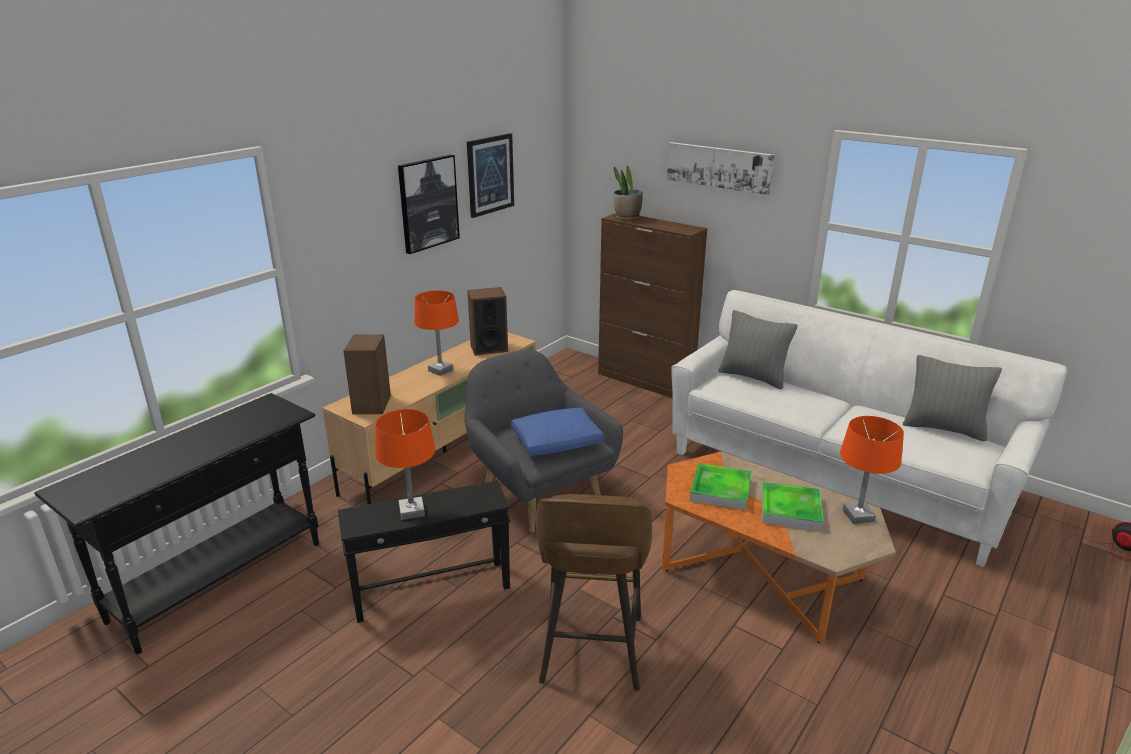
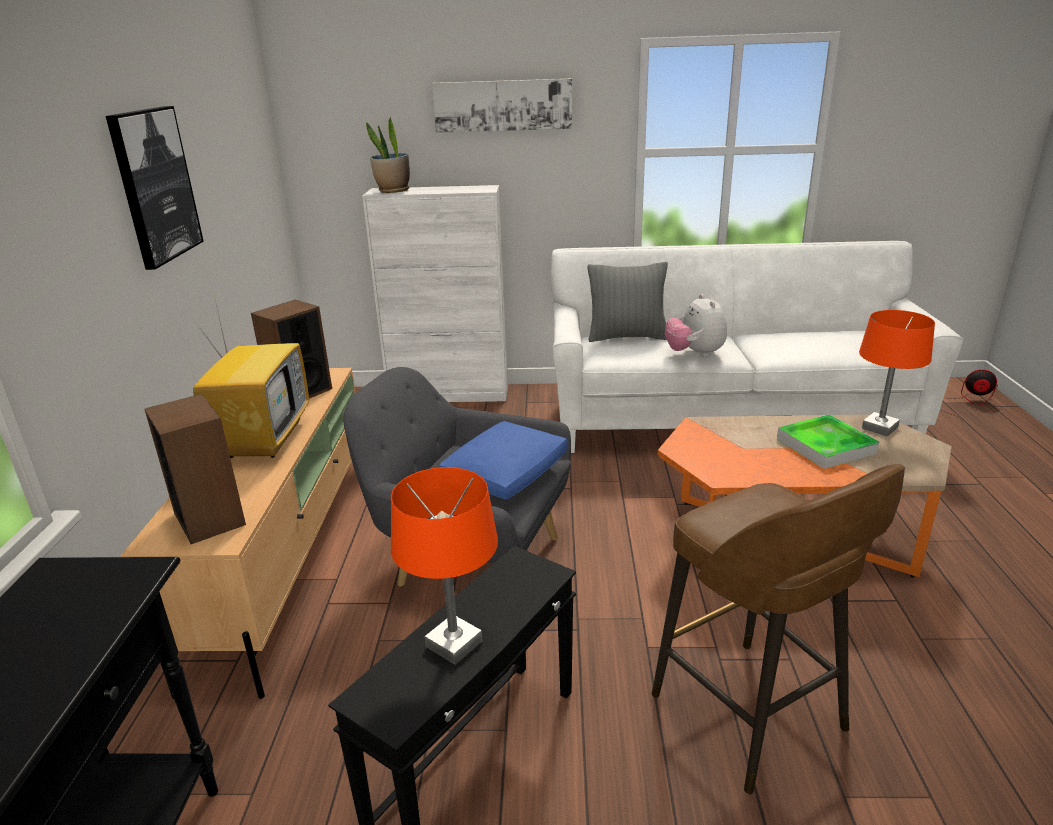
camera: 35 degrees left, 0 degrees up
(440, 370) = (264, 438): orange table lamp -> television
(490, 175) = (211, 145): picture -> none
(645, 381) = (449, 394): brown cabinet -> white cabinet
(720, 490) = (742, 453): tray -> none
(783, 407) = (694, 354): none -> plush toy
(943, 428) = (834, 330): grey pillow -> none

